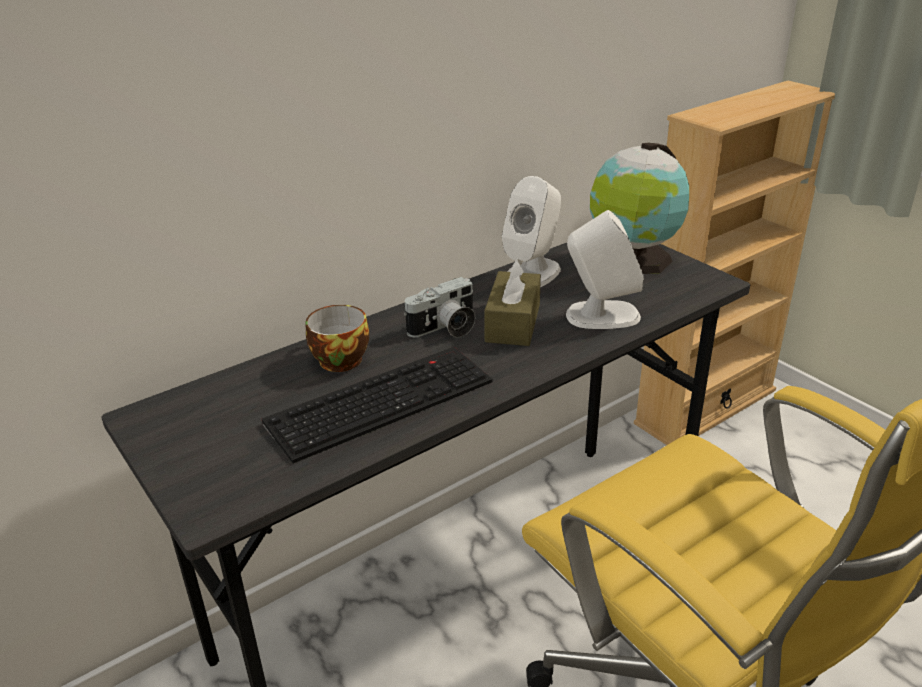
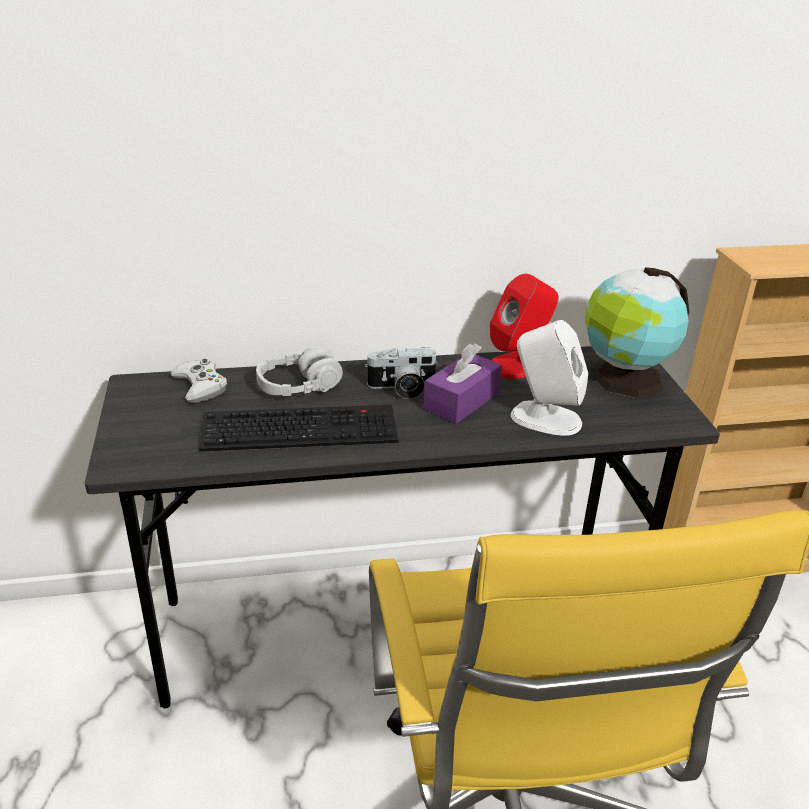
camera: 25 degrees right, 0 degrees up
(226, 393) = (200, 386): none -> white game controller
(338, 359) = (299, 386): cup -> grey headphones
(513, 323) = (461, 401): brown tissue box -> purple tissue box
(532, 273) = (519, 365): white speaker -> red speaker

